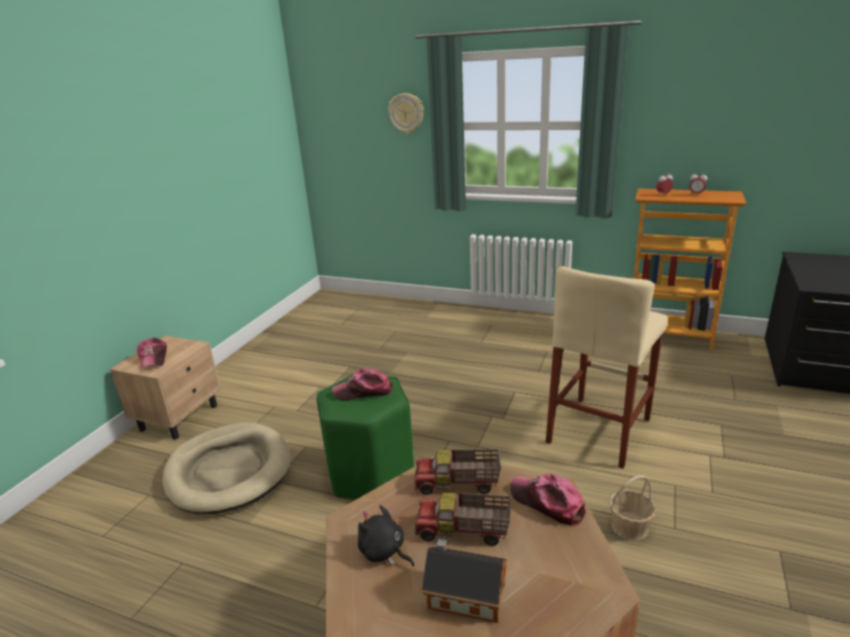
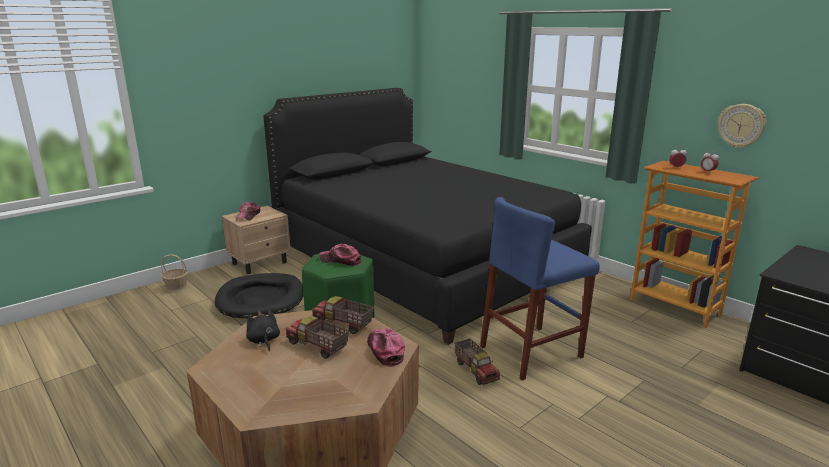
camera: 25 degrees right, 5 degrees down
(229, 471) = (261, 299): beige dog bed -> black dog bed
(388, 356) = (422, 263): none -> black bed
(406, 113) = (491, 73): wall clock -> wall clock (741, 126)
(463, 594) = (281, 373): toy house -> none
(570, 474) = (476, 370): none -> toy truck
(599, 430) = (531, 352): beige stool -> blue stool
(630, 527) = (485, 415): basket -> basket (176, 288)

